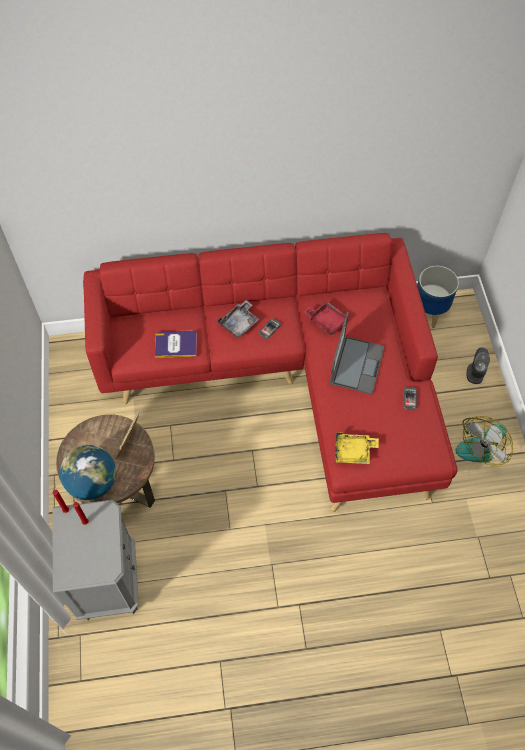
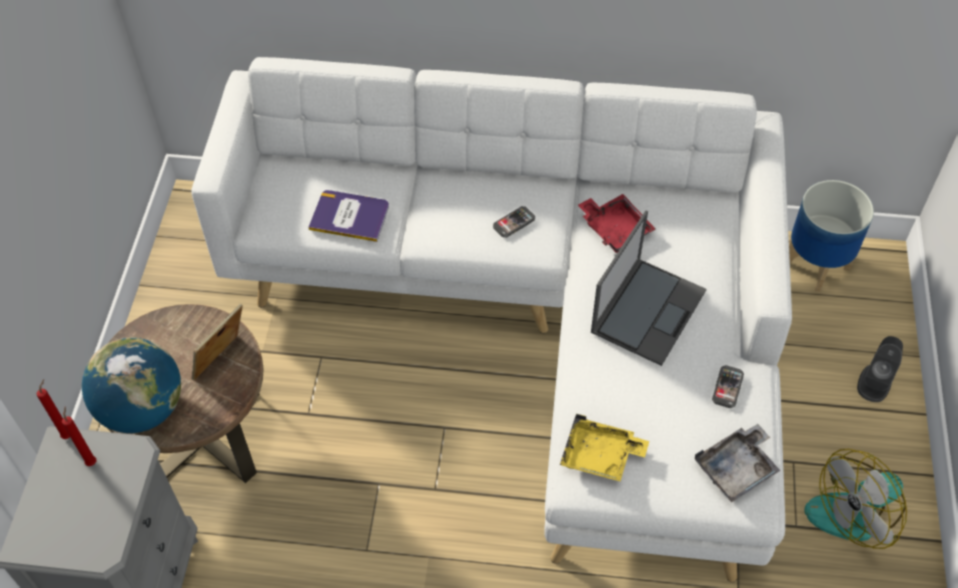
camera: 15 degrees right, 5 degrees down
(239, 323) = (466, 204): grey tray -> grey tray (736, 468)
(290, 384) = (541, 333): red sofa -> white sofa

